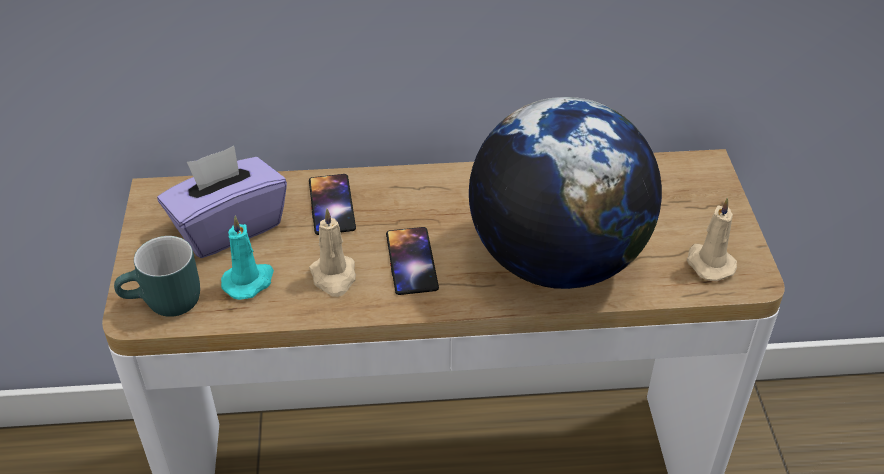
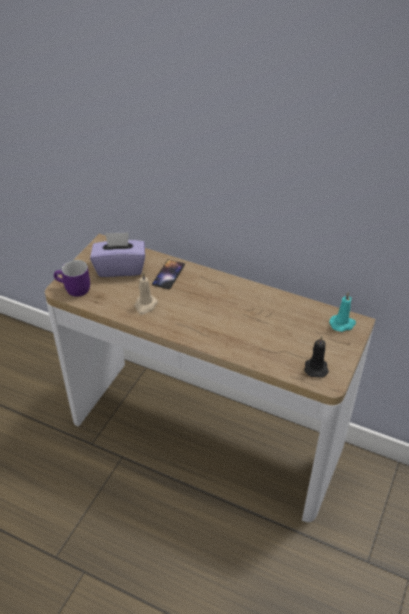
camera: 30 degrees right, 0 degrees up
(165, 304) = (73, 290): turquoise mug -> purple mug
(249, 281) = (111, 293): turquoise candle -> turquoise candle (342, 324)
(411, 261) = (182, 312): phone -> none
(556, 260) = (245, 337): globe -> none
(708, 263) = (315, 367): beige candle -> black candle

